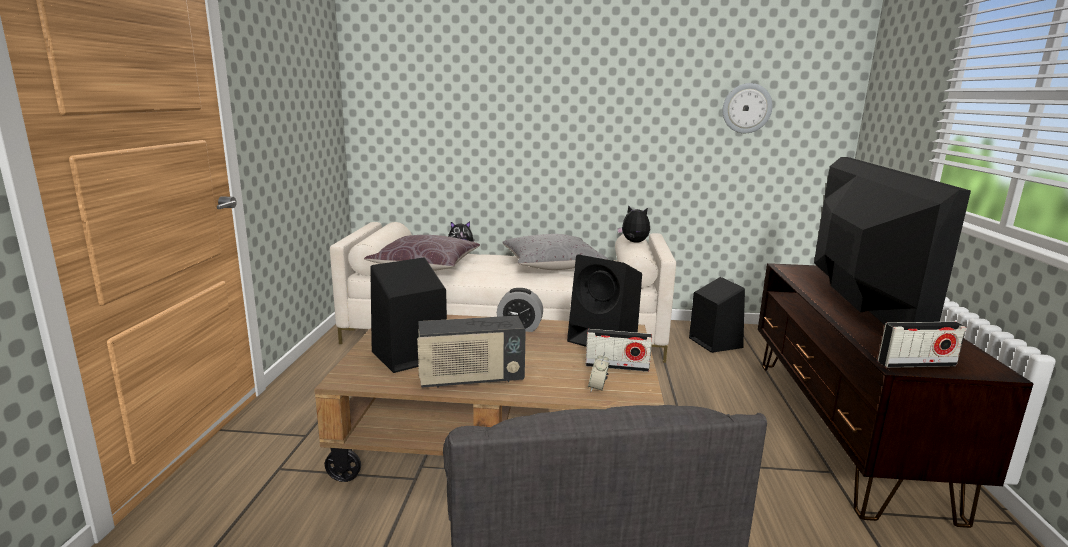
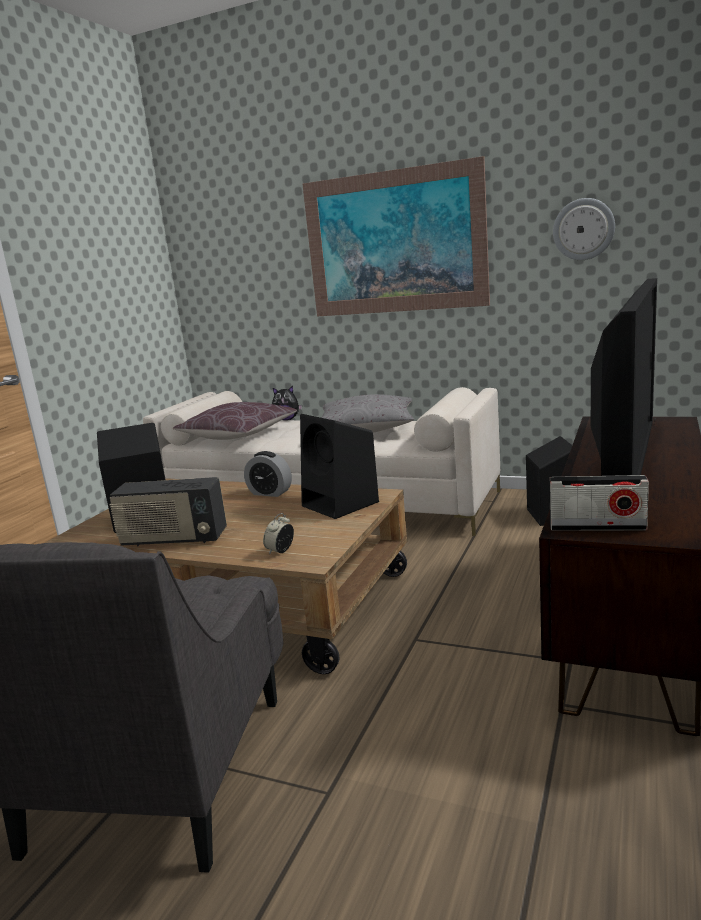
camera: 20 degrees right, 0 degrees up
(582, 99) = (394, 242): none -> picture
(617, 366) = (324, 531): radio -> none
(634, 242) = (444, 399): plush toy -> none

